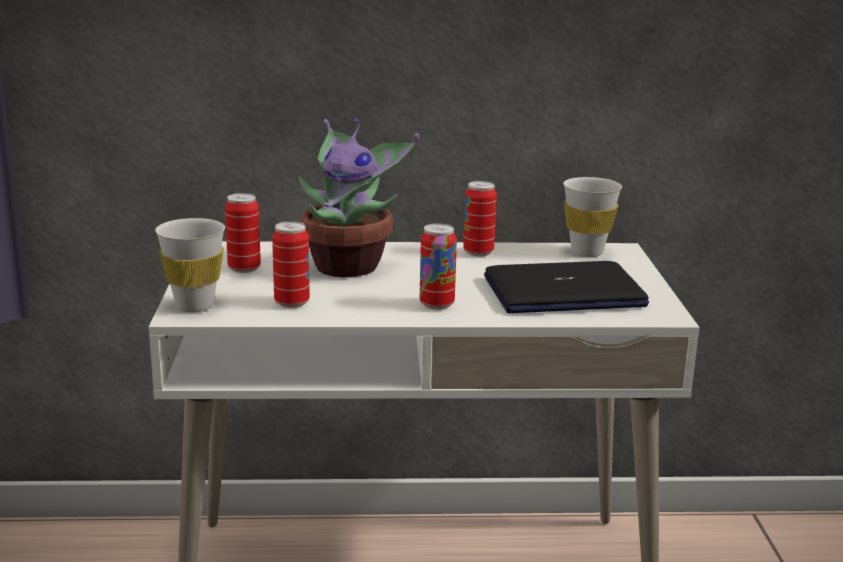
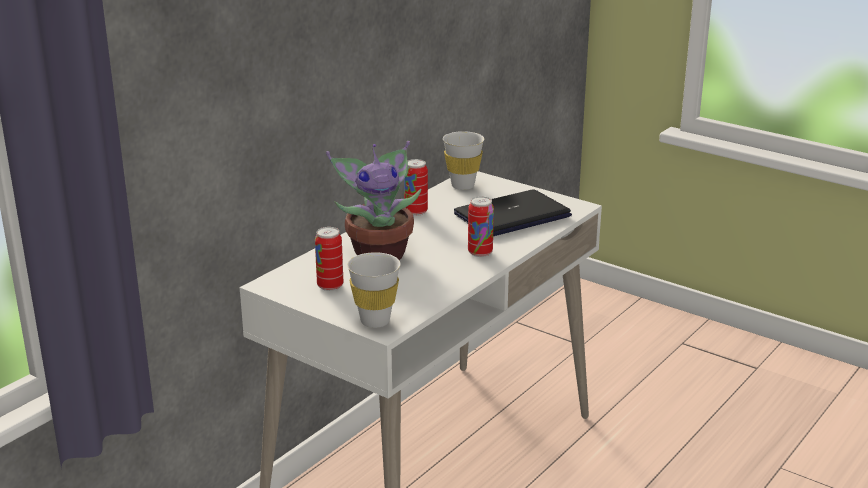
camera: 50 degrees left, 5 degrees up
(292, 303) = (415, 291): can -> none
(563, 292) = (512, 215): laptop -> laptop turned 150 degrees counterclockwise

